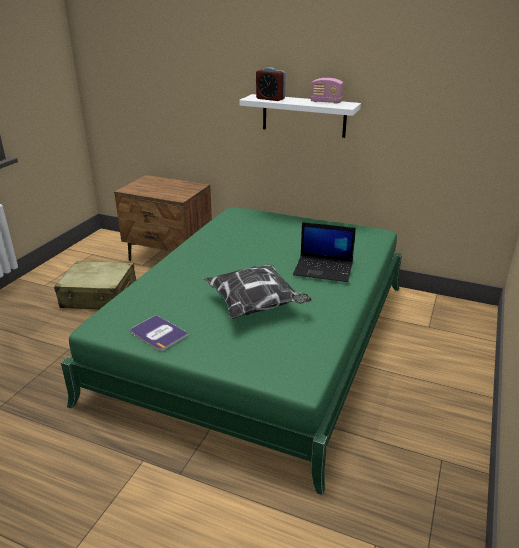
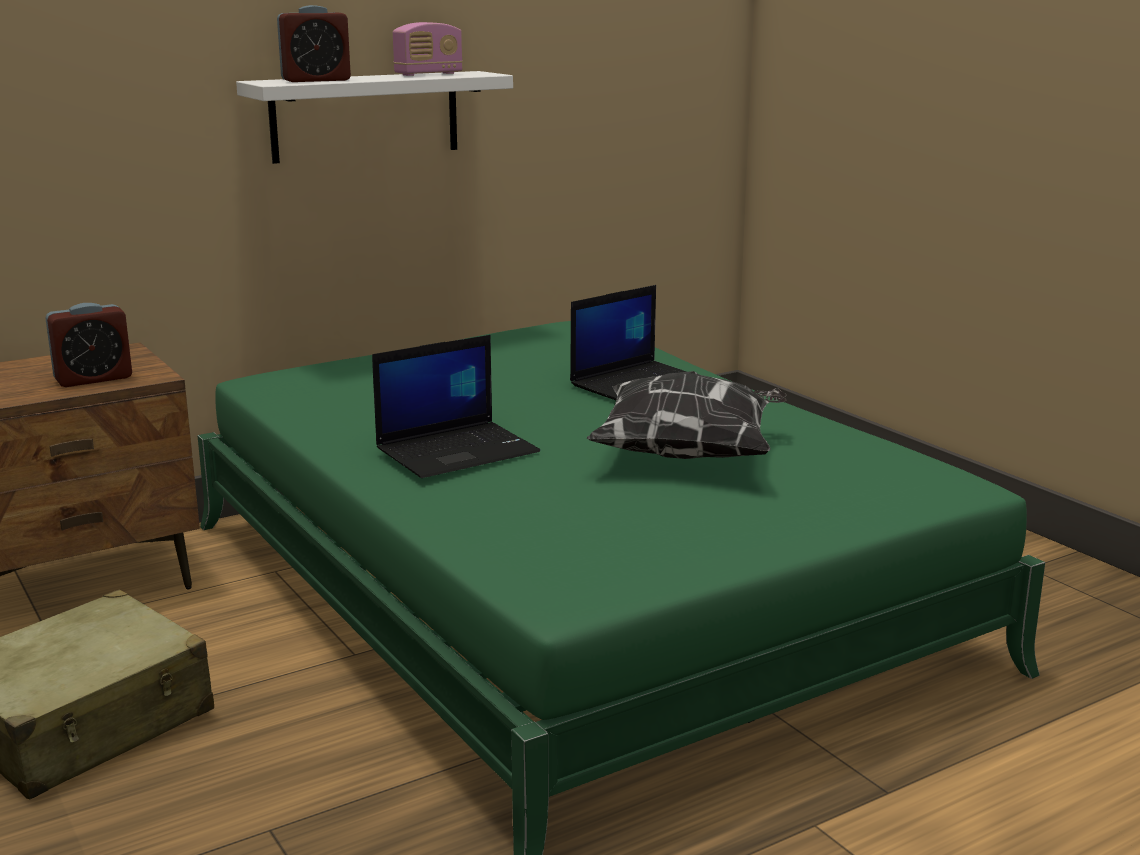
camera: 55 degrees left, 10 degrees down
(158, 334) = (677, 548): book -> none
(167, 193) = (93, 379): none -> alarm clock
(204, 263) = (458, 450): none -> laptop

